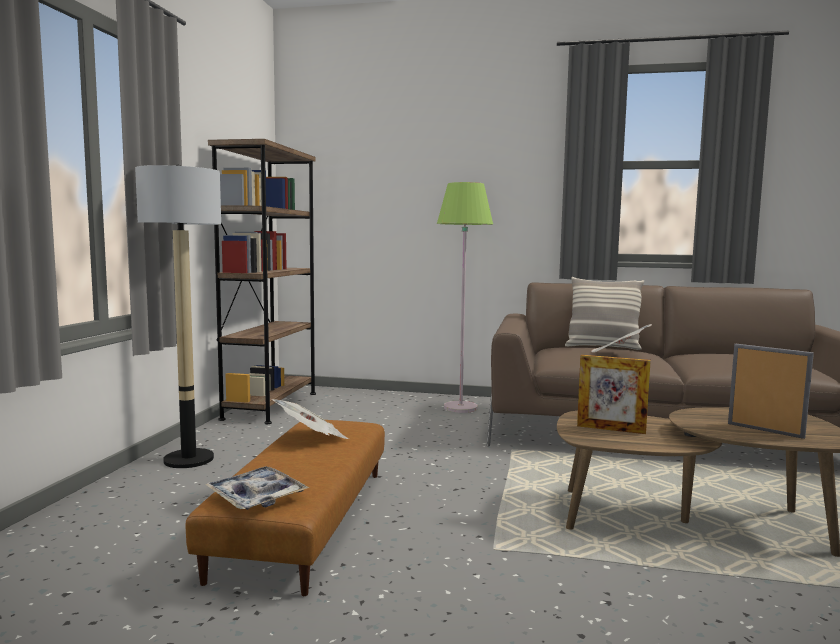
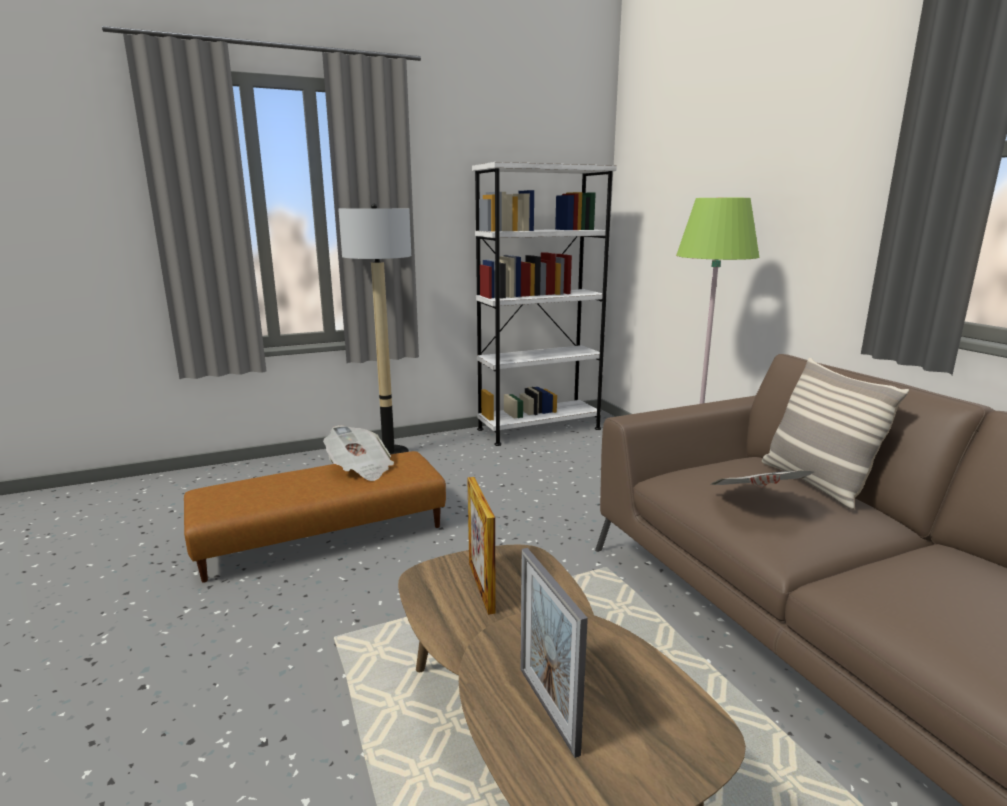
camera: 55 degrees right, 10 degrees up
(256, 497) = (217, 496): tray -> none
(271, 406) = (539, 429): brown bookcase -> white bookcase
(765, 430) = (548, 709): picture frame -> picture frame turned 150 degrees clockwise

